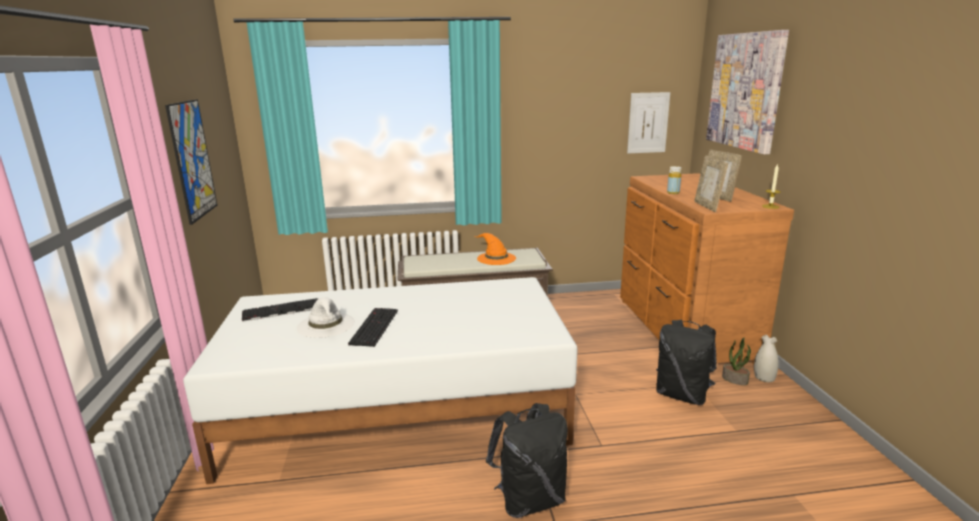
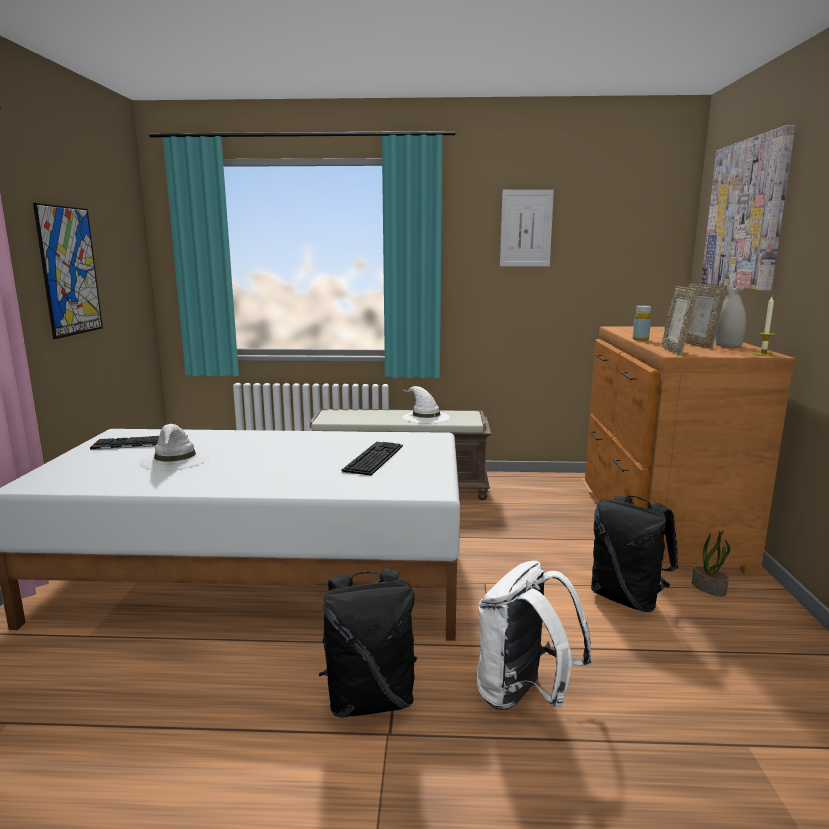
camera: 10 degrees right, 5 degrees down
(373, 326) = (226, 465): keyboard -> keyboard (373, 458)
(495, 258) = (425, 417): orange hat -> white hat
(637, 481) = (524, 696): none -> white backpack
(648, 123) = (629, 264): picture -> picture (526, 228)
(763, 377) = (751, 590): white vase -> white vase (727, 345)

